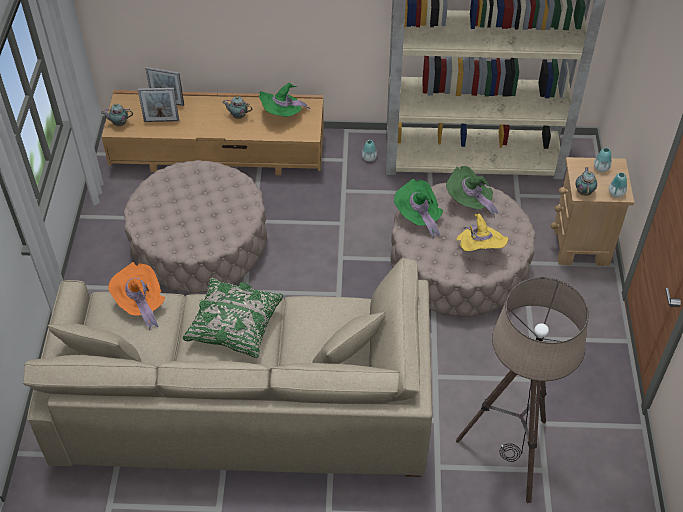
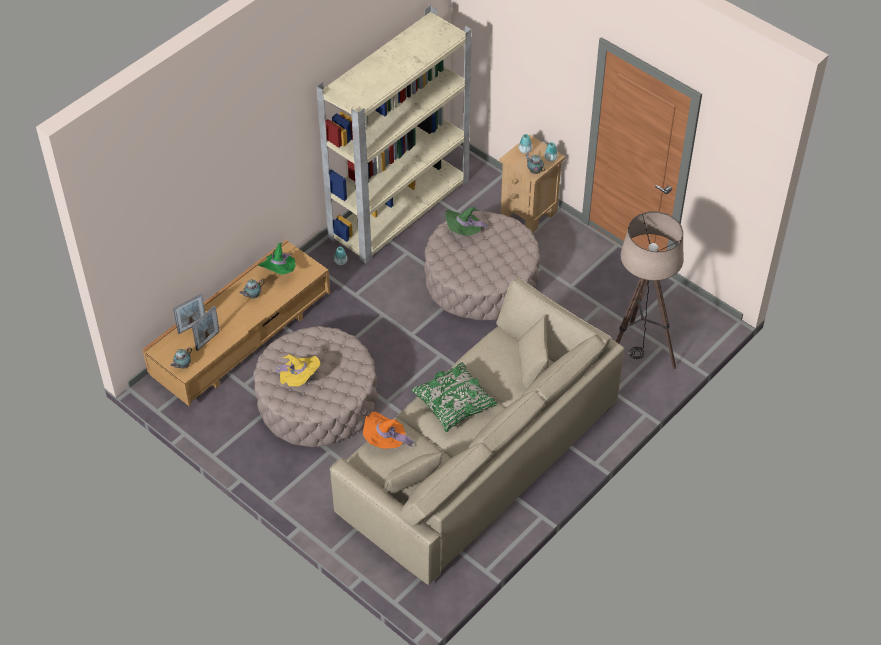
camera: 50 degrees left, 0 degrees up
(418, 217) = (449, 264): green hat -> none
(479, 250) = (506, 254): yellow hat -> yellow hat (299, 379)

